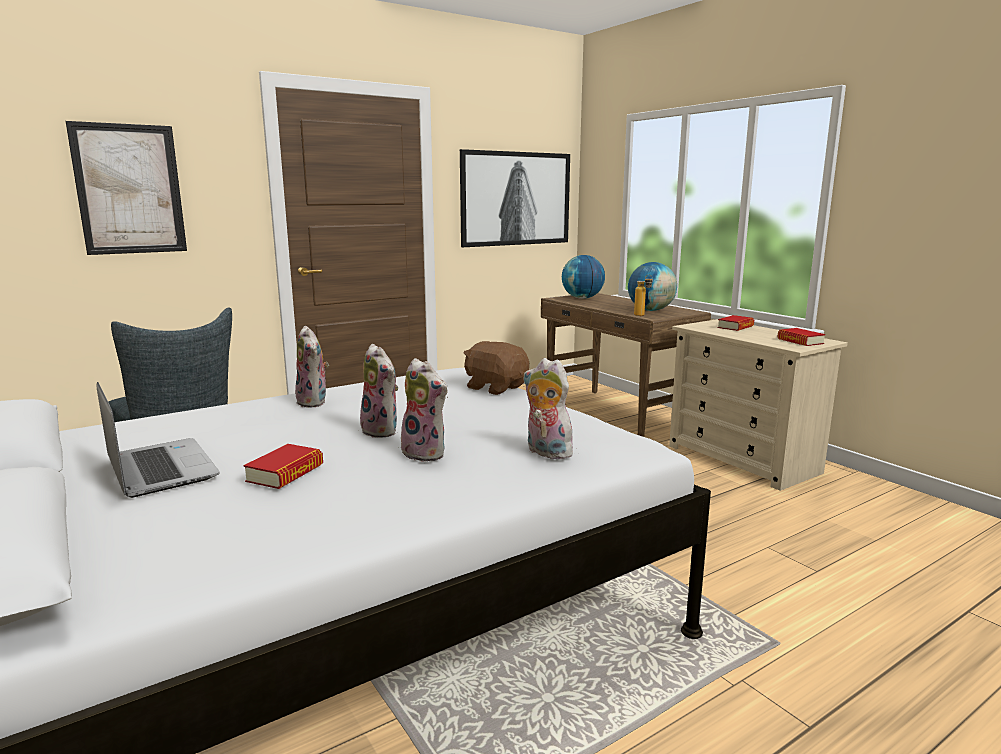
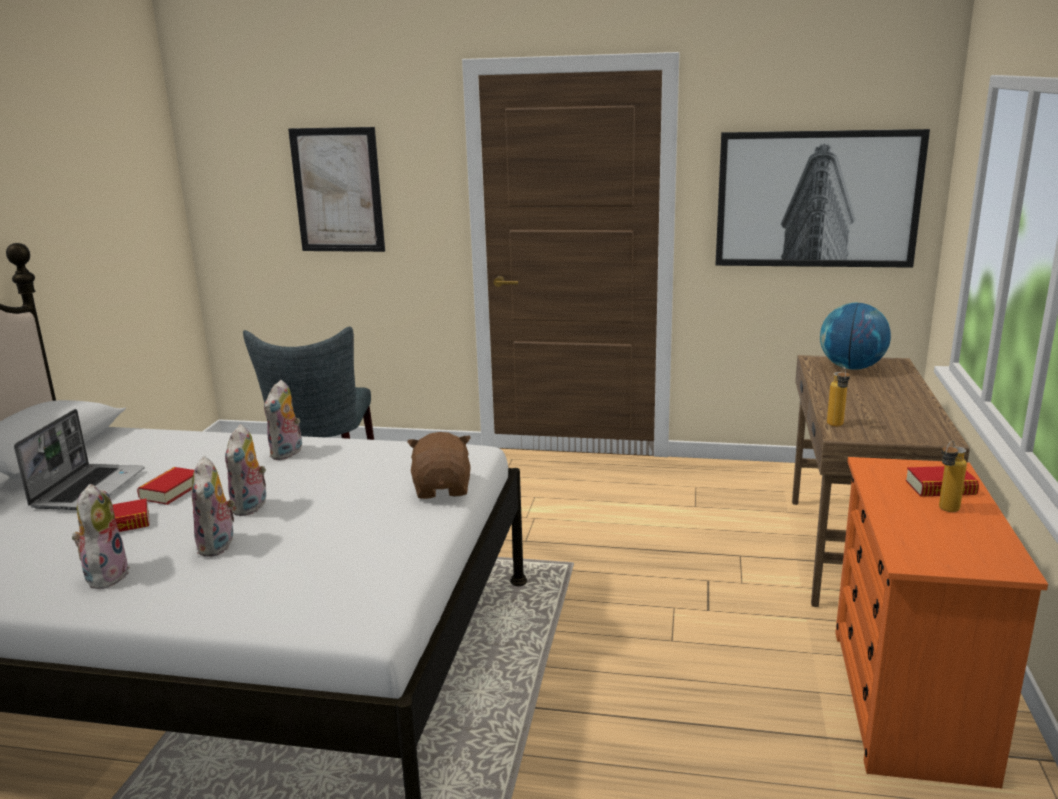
camera: 45 degrees right, 5 degrees up
(545, 452) = (280, 587): plush toy -> plush toy (105, 575)
(650, 310) = (882, 418): globe -> none
(743, 459) = (908, 702): beige dresser -> orange dresser
(758, 332) = (945, 511): none -> bottle
(800, 341) = (959, 552): book -> book (171, 491)

